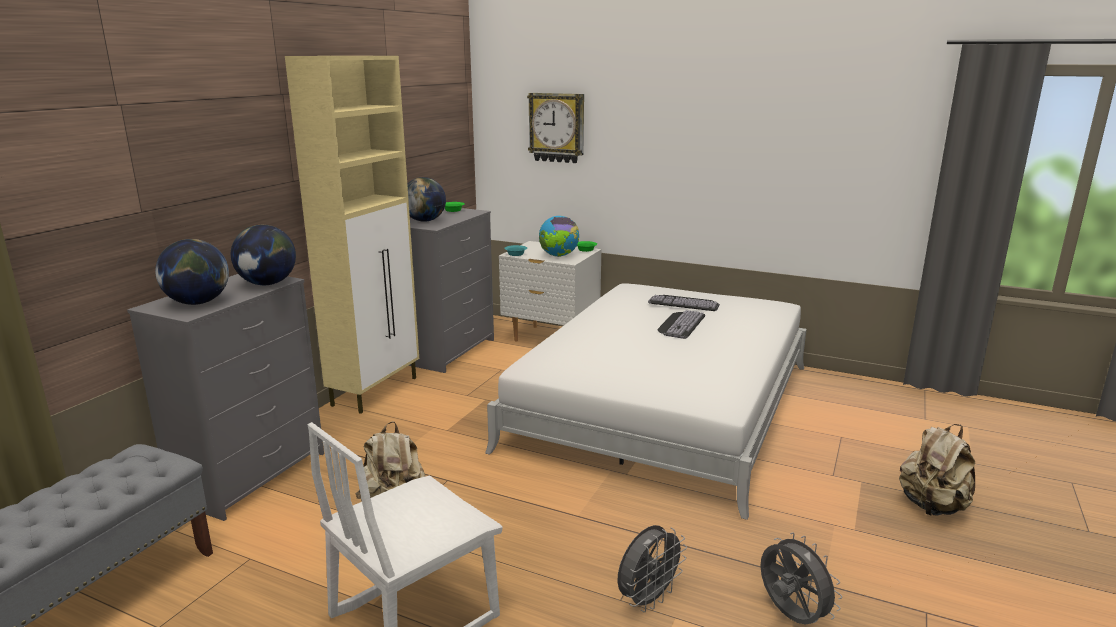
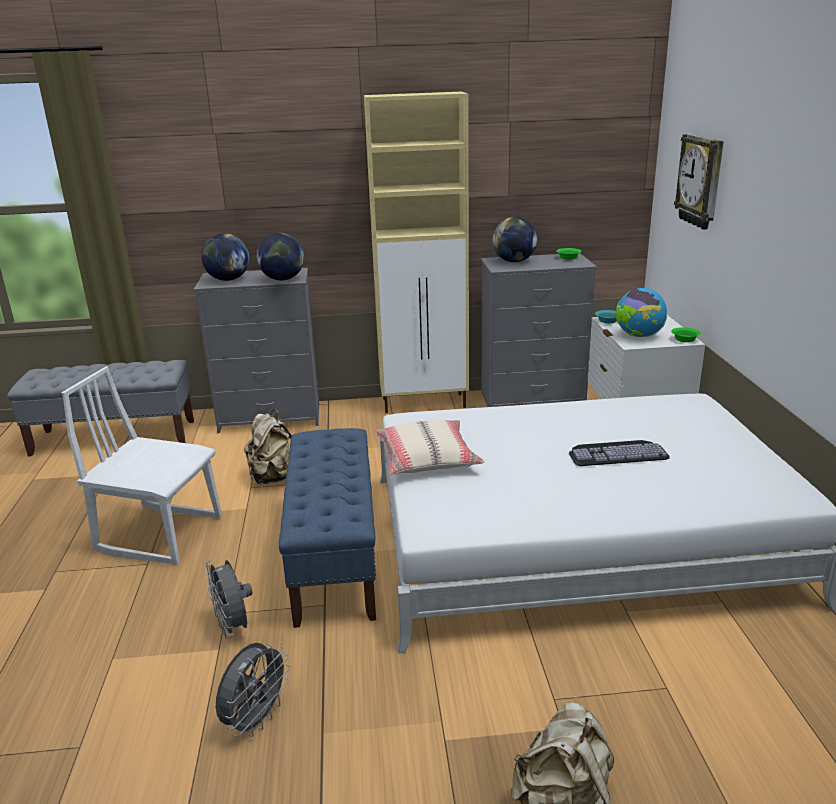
camera: 60 degrees right, 5 degrees up
(586, 512) = (335, 557): none -> blue bench
(610, 379) = (427, 459): none -> beige pillow
(647, 599) = (234, 627): grey fan -> grey fan turned 45 degrees clockwise
(685, 302) = (689, 438): keyboard -> none

